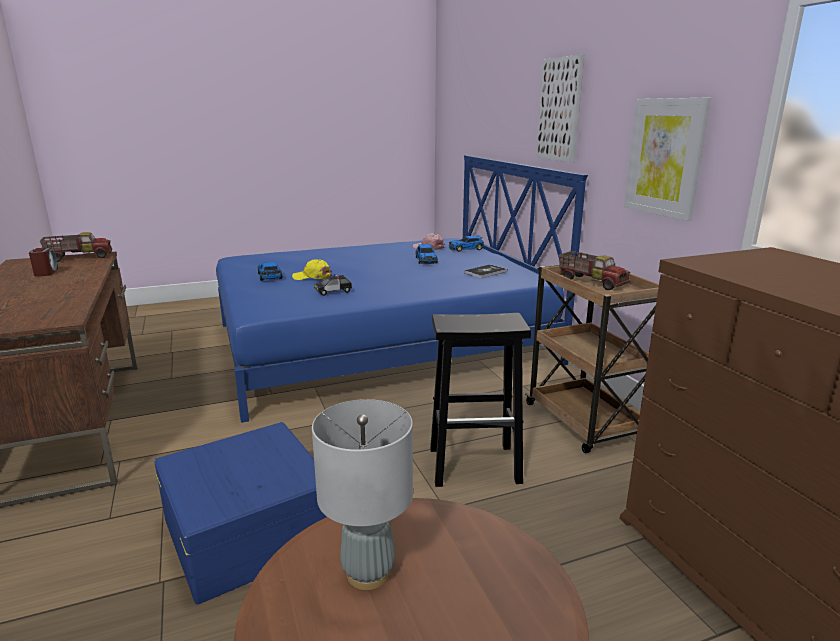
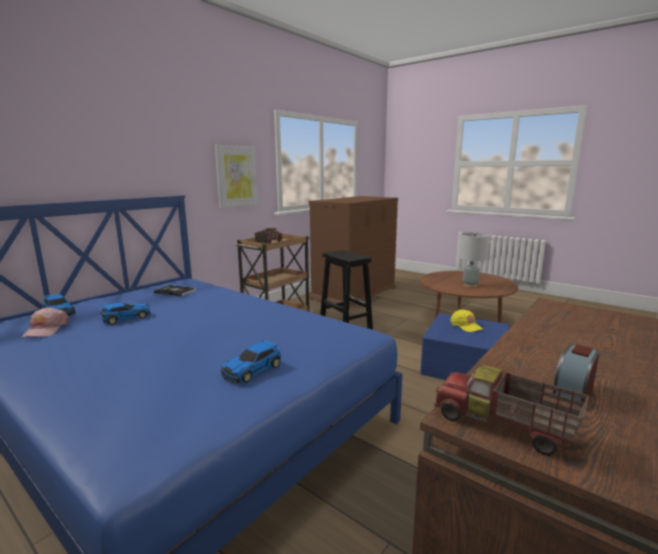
camera: 120 degrees left, 5 degrees down
(312, 277) = (235, 346): yellow cap -> yellow cap (466, 325)
(333, 292) = (282, 322): toy car -> none
(560, 109) = (134, 148): picture -> none

